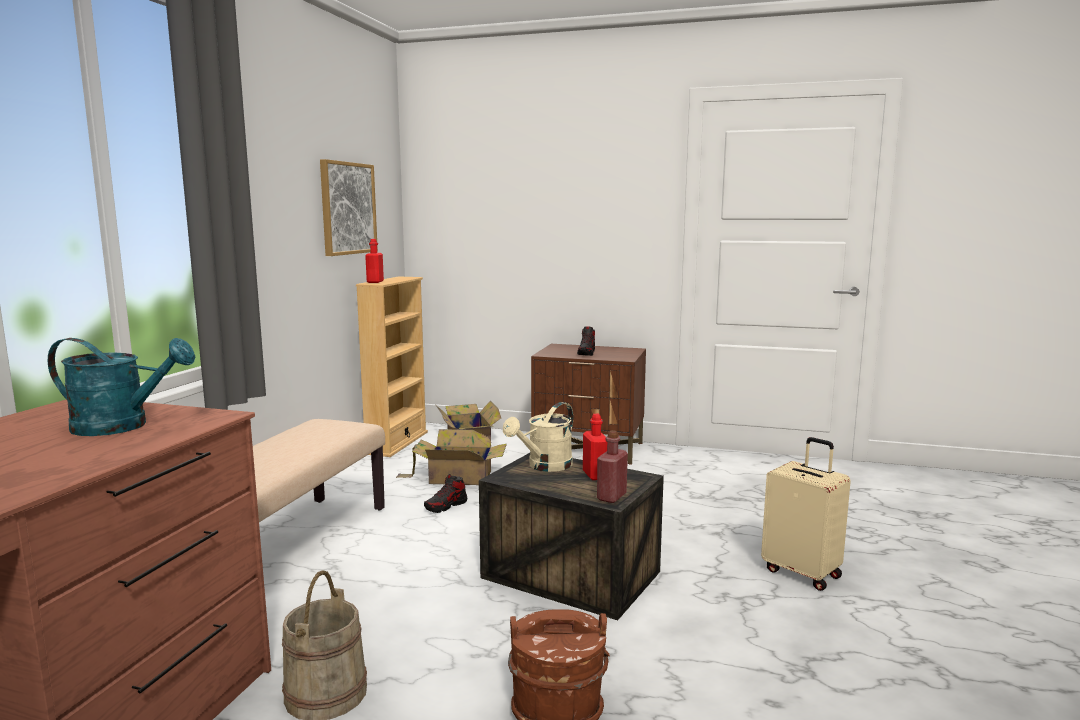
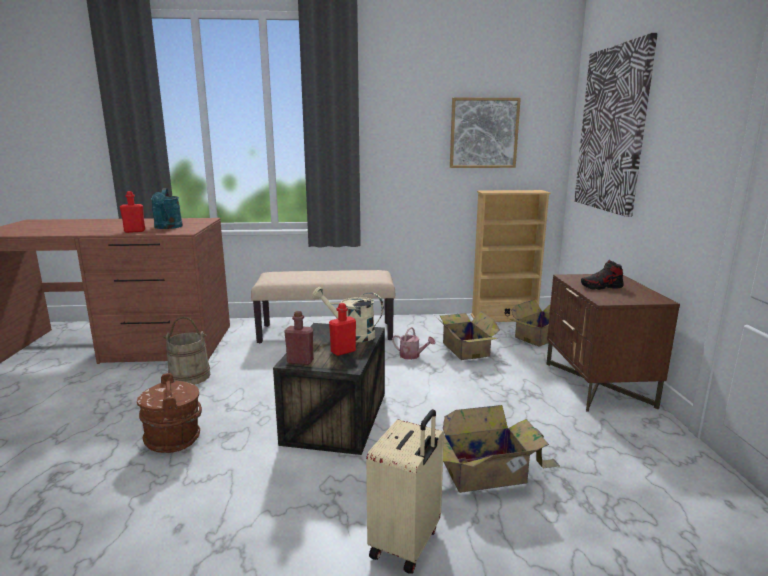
camera: 70 degrees right, 5 degrees up
(375, 282) = (492, 190): red bottle -> red bottle (134, 231)
(446, 506) = (412, 356): shoe -> watering can
(494, 205) = (612, 130): none -> picture
(710, 521) = (488, 473): none -> cardboard box

